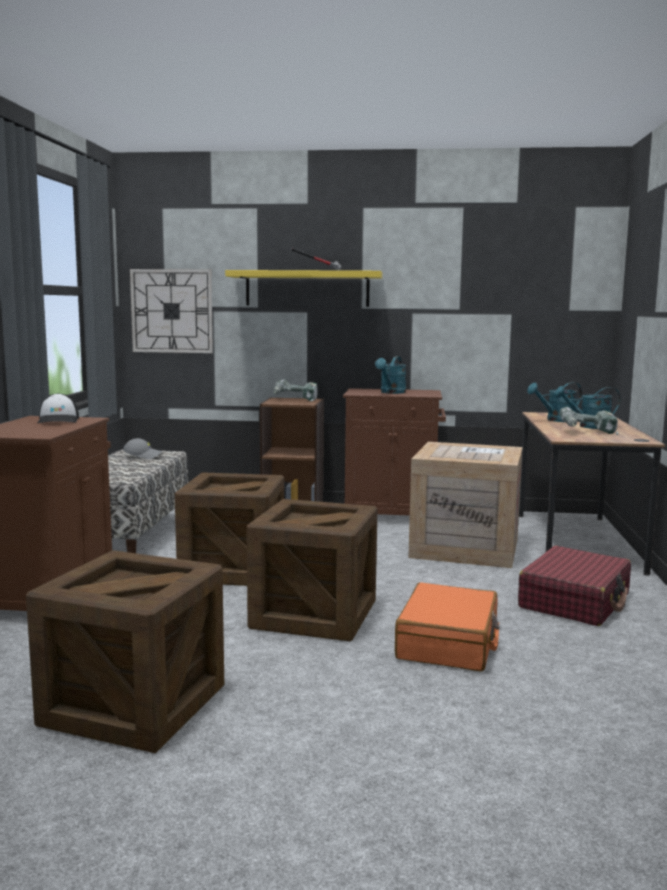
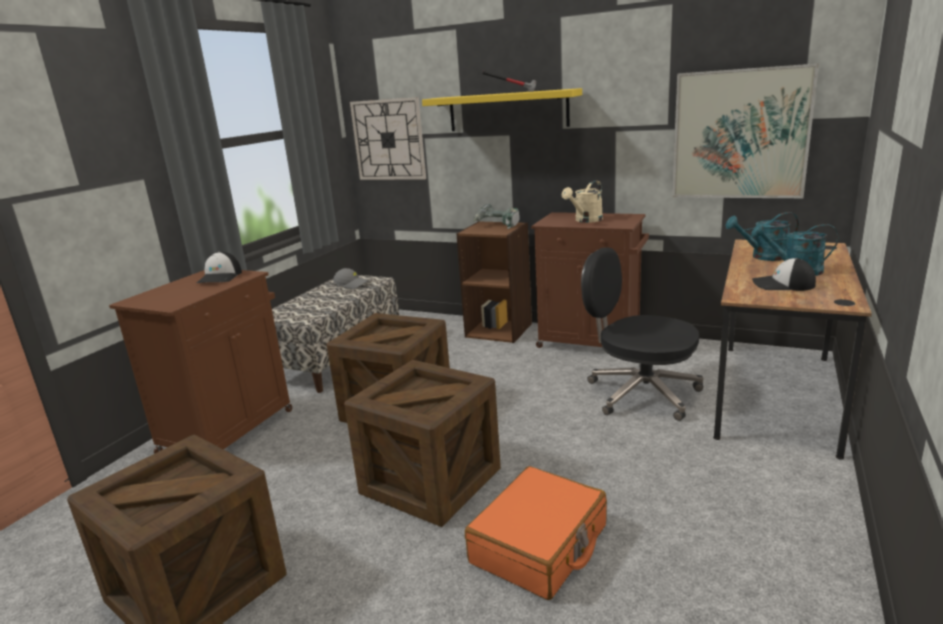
camera: 20 degrees right, 10 degrees up
(391, 392) = (585, 220): turquoise watering can -> beige watering can
(463, 547) = (640, 393): crate -> black office chair
(521, 321) = (740, 134): none -> picture
(575, 601) = (723, 494): red suitcase -> none
(588, 433) = (782, 284): power drill -> cap

